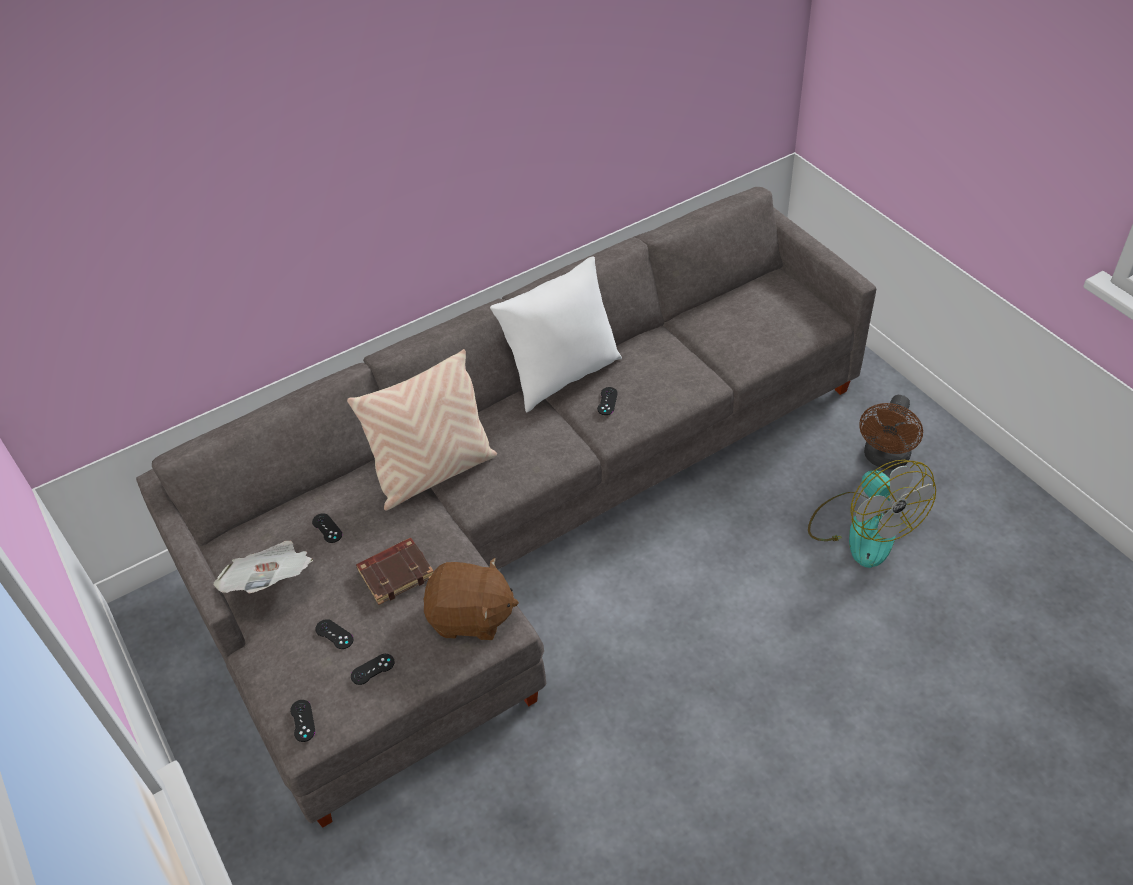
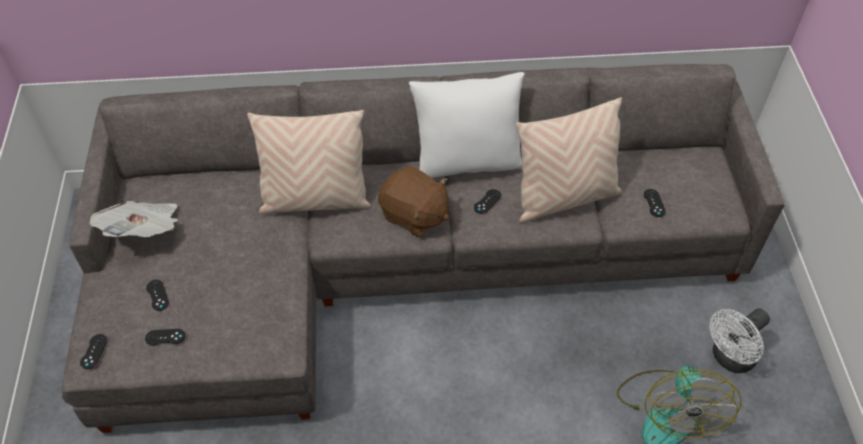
camera: 25 degrees right, 5 degrees up
(327, 528) = (208, 207): black game controller -> black game controller (654, 203)
(396, 573) = (232, 268): brown book -> none
(471, 617) = (263, 332): brown plush toy -> brown plush toy (414, 215)
(676, 367) = (564, 197): none -> beige pillow
(885, 459) = (729, 358): brown fan -> white fan

